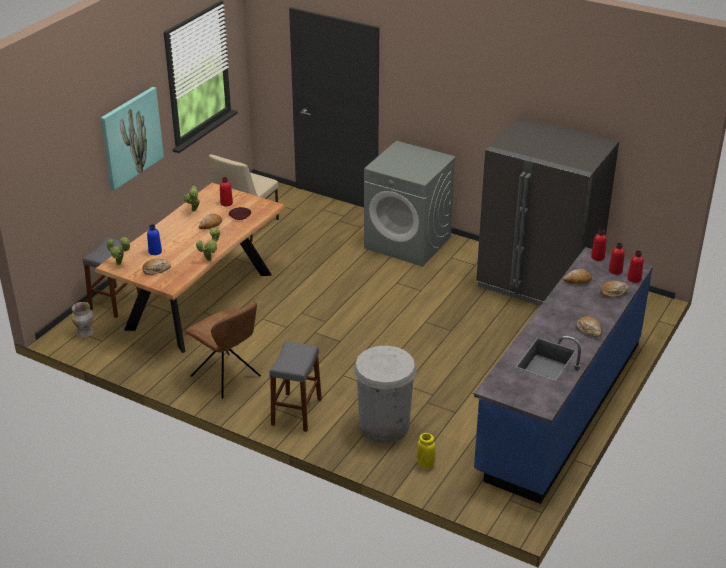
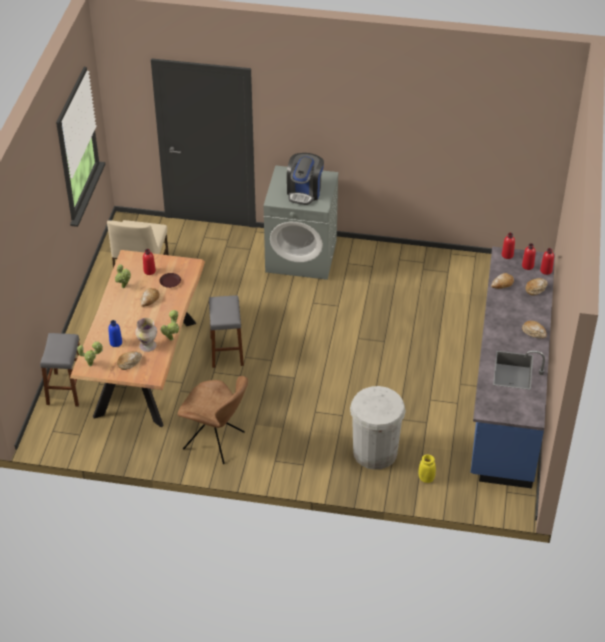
camera: 20 degrees left, 10 degrees up
(84, 333) = (58, 431): vase -> vase (148, 346)
(131, 137) = (48, 232): picture -> none
(296, 412) = (295, 459): grey stool -> grey stool (227, 351)
(411, 165) = (304, 192): none -> coffee machine
(538, 283) = (435, 273): grey fridge -> none

